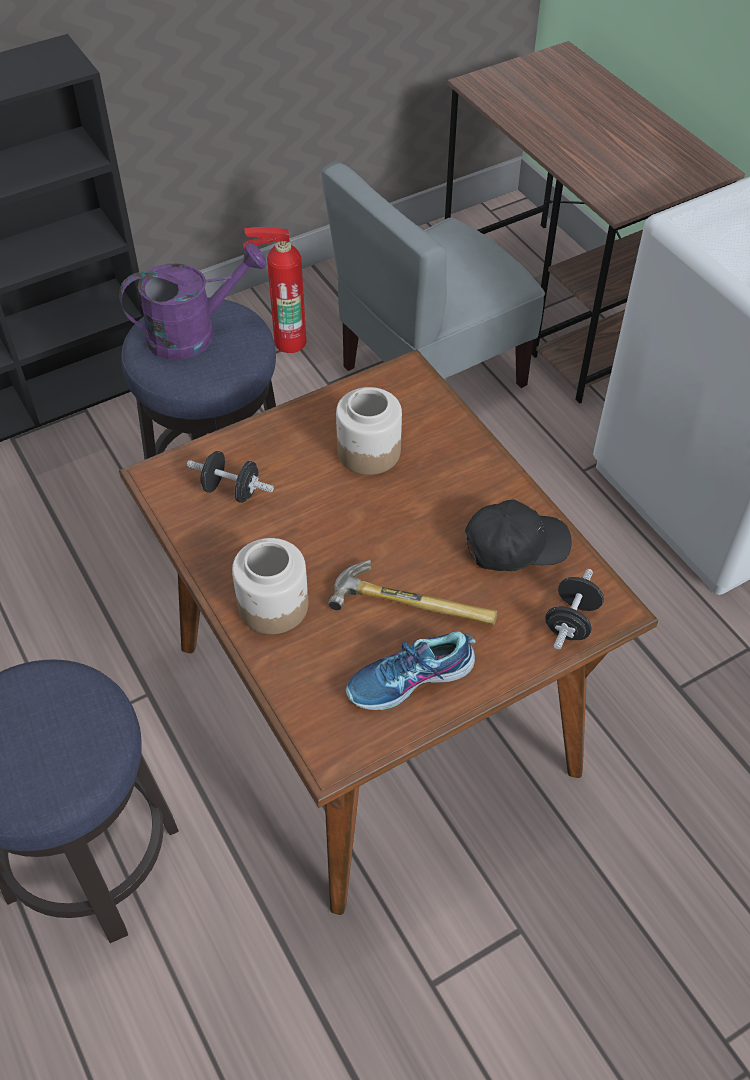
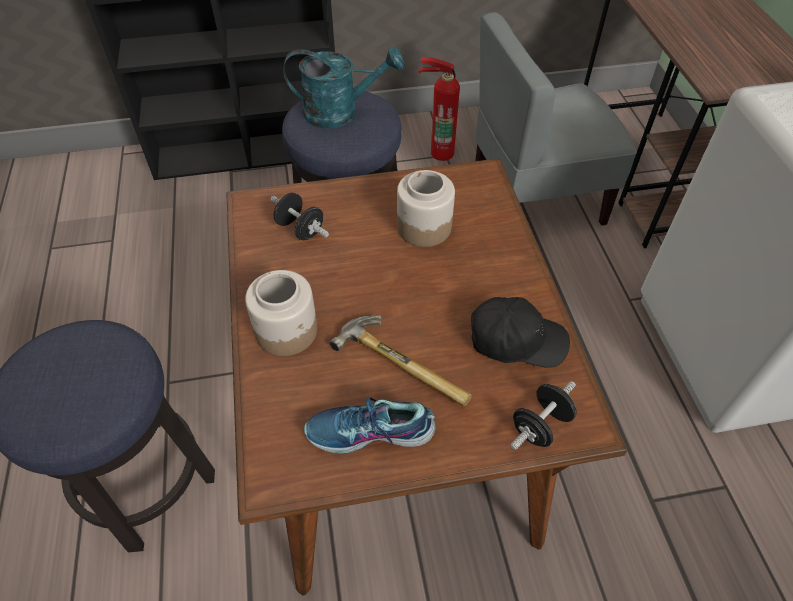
camera: 20 degrees right, 0 degrees up
(194, 333) = (341, 112): purple watering can -> turquoise watering can

